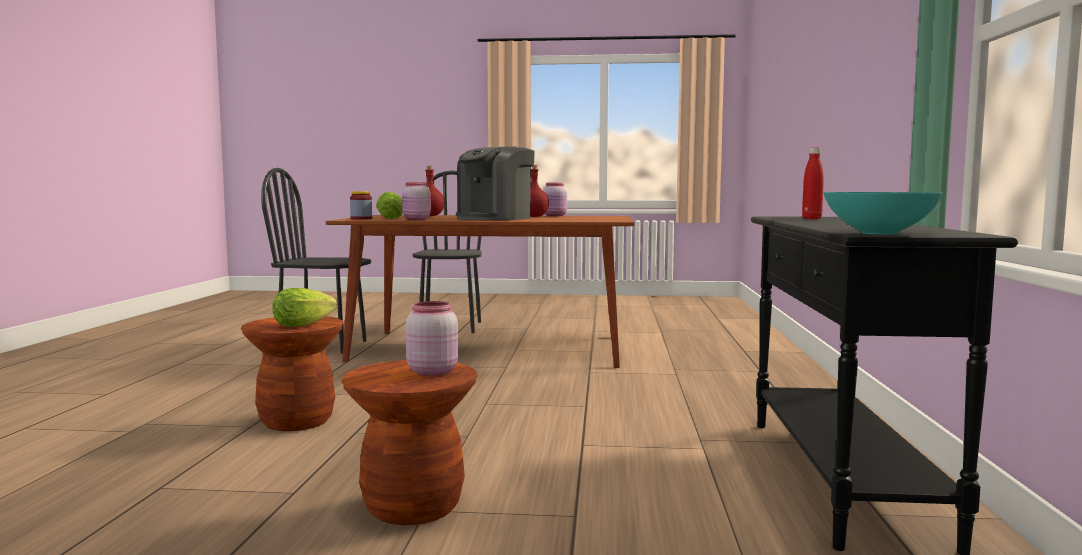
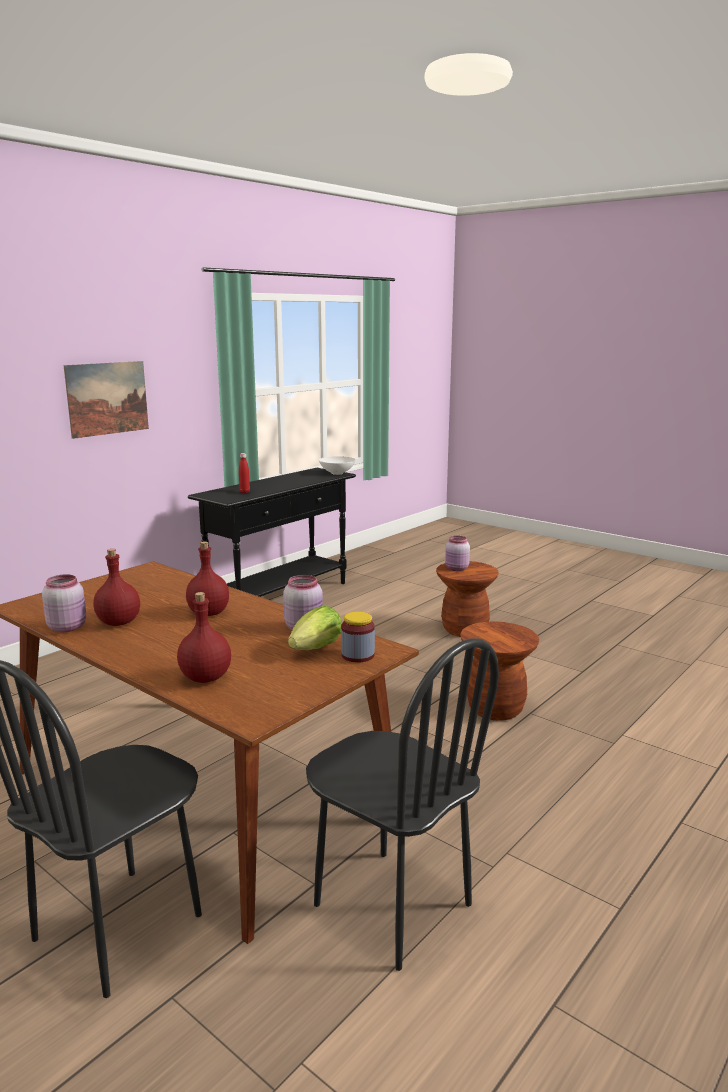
camera: 145 degrees left, 10 degrees up
(302, 325) = (494, 629): lettuce -> none
(494, 218) = (208, 613): coffee machine -> red bottle
(872, 66) = (107, 398): none -> picture
(877, 233) = (337, 473): turquoise bowl -> white bowl

